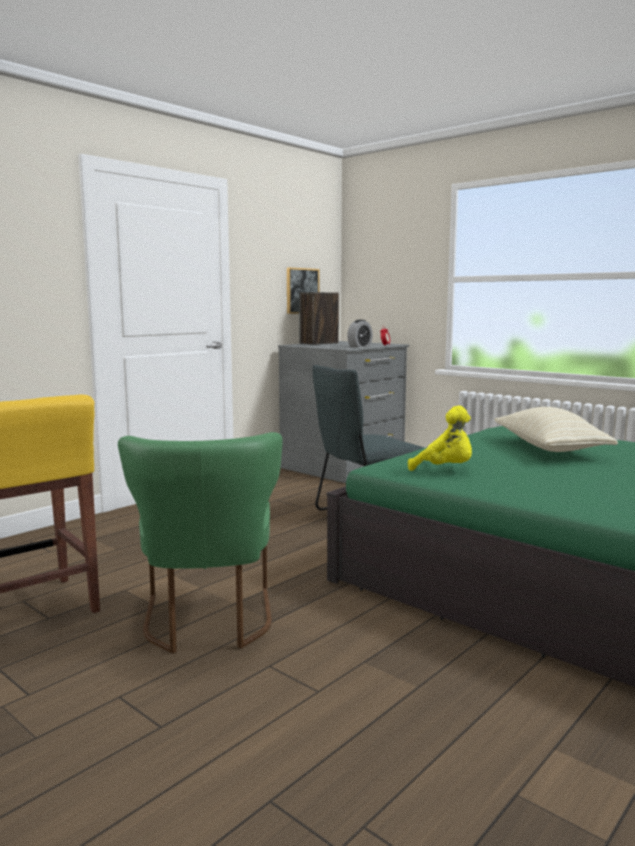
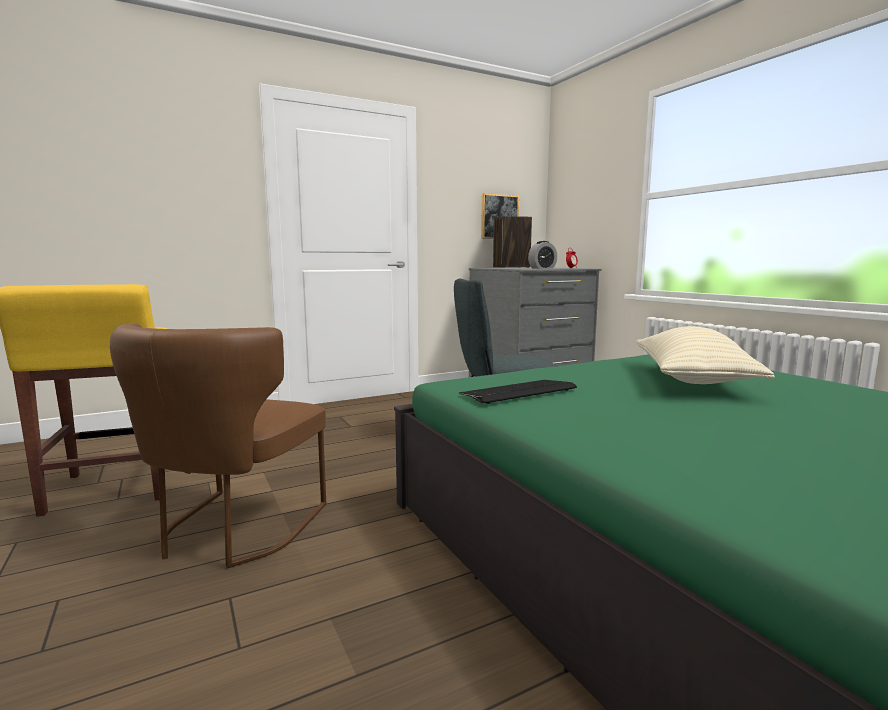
camera: 20 degrees right, 0 degrees up
(208, 623) = (233, 531): green chair -> brown chair
(445, 470) = (518, 392): yellow plush toy -> keyboard

